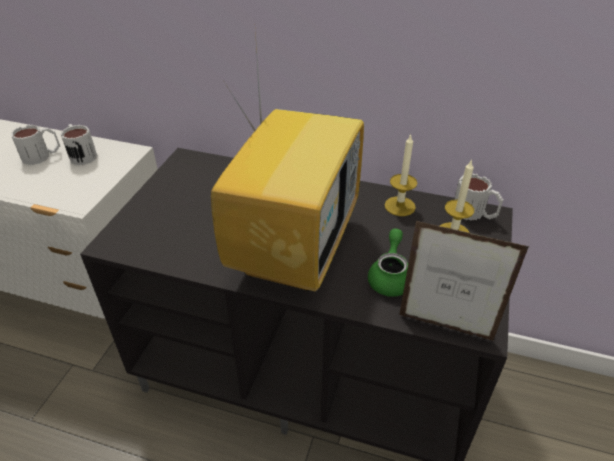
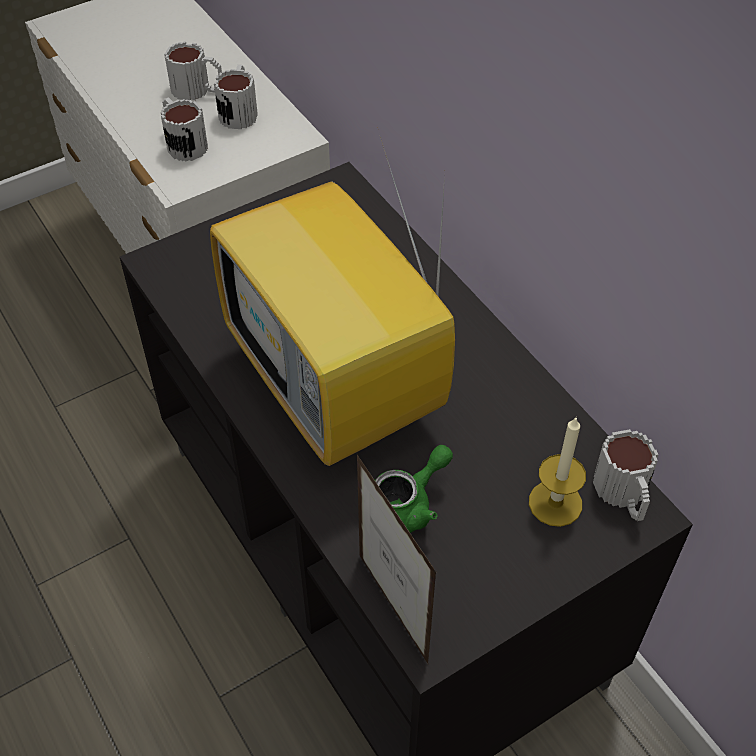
camera: 40 degrees right, 10 degrees up
(59, 183) = (183, 143): none -> mug
(294, 245) = (340, 388): television -> television turned 90 degrees clockwise
(399, 206) = (532, 418): candle -> none

